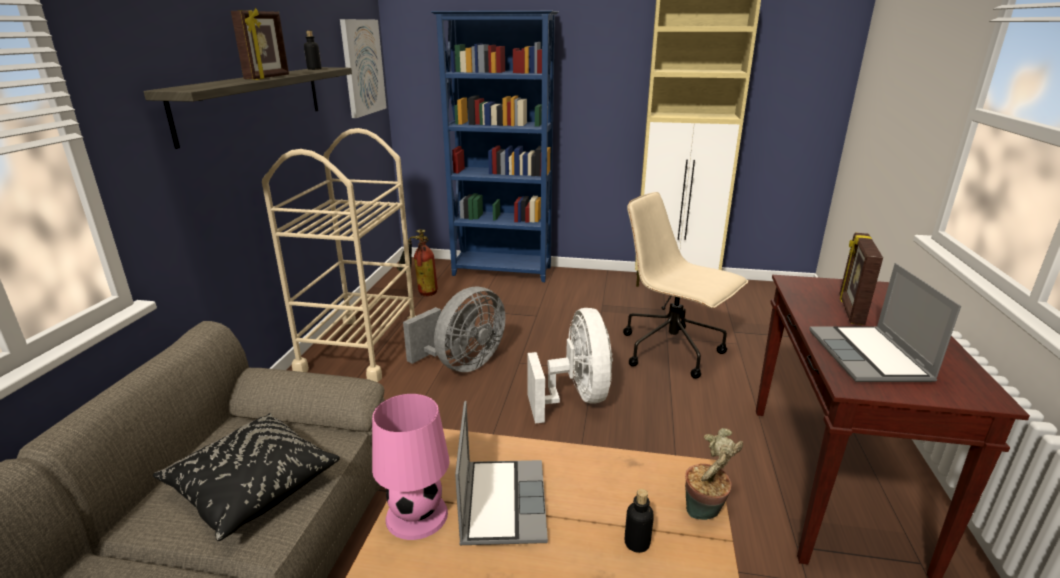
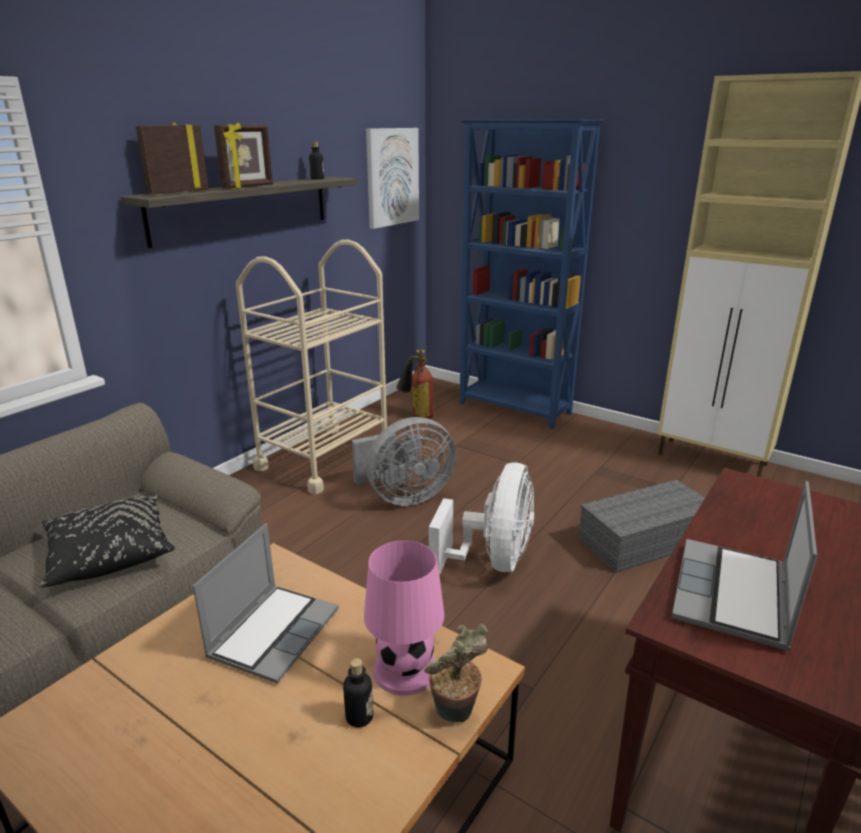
camera: 25 degrees right, 0 degrees up
(415, 515) = (197, 618): pink table lamp -> pink table lamp (404, 669)
(673, 351) = (645, 539): beige office chair -> grey storage box
(850, 310) = (779, 533): picture frame -> picture frame (178, 192)

